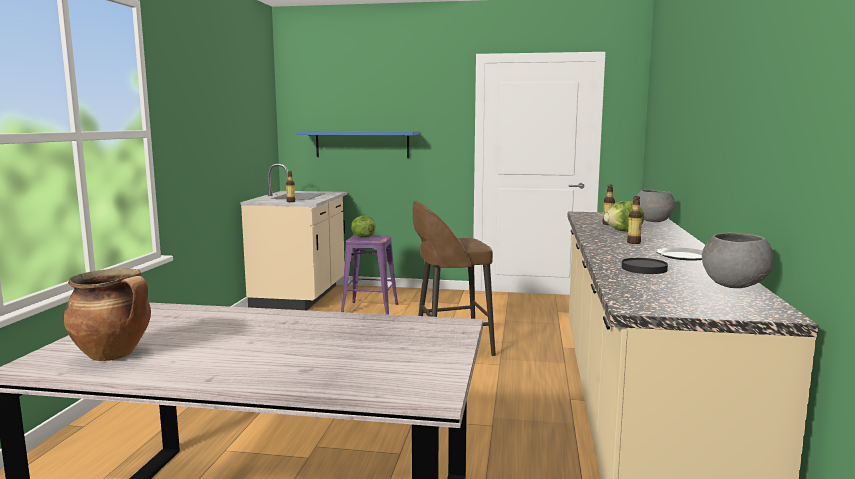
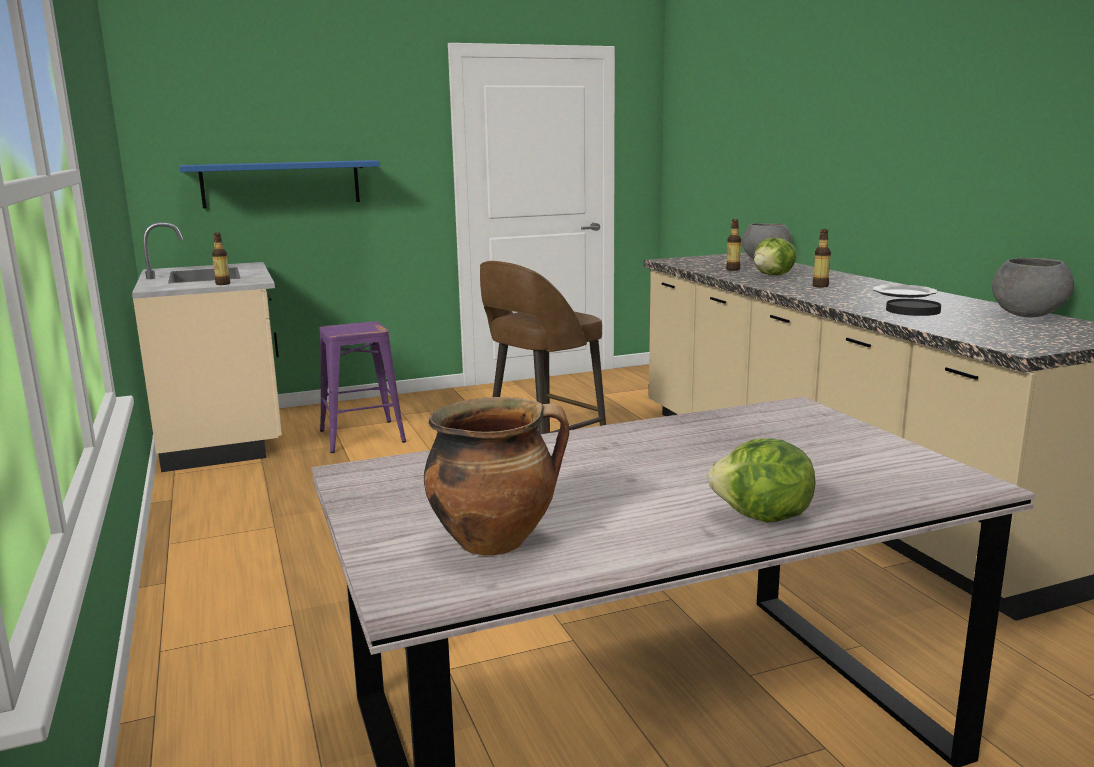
camera: 30 degrees left, 5 degrees up
(362, 237) = (341, 328): lettuce -> lettuce (762, 518)

